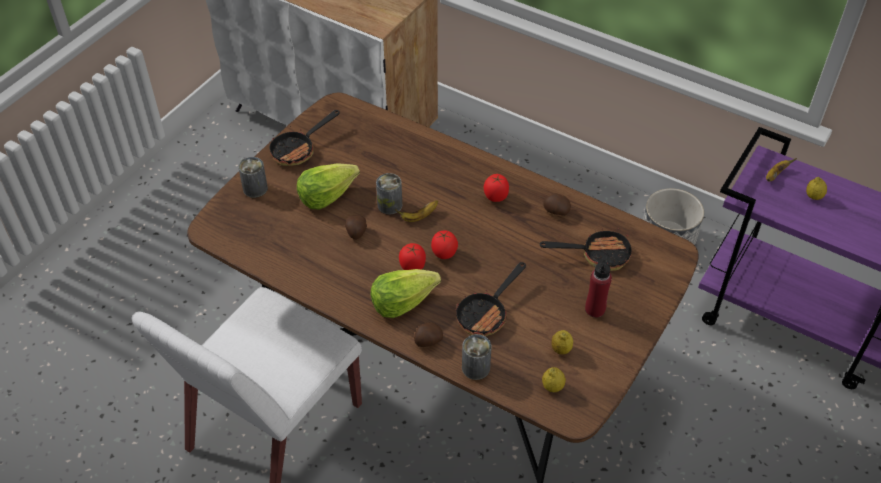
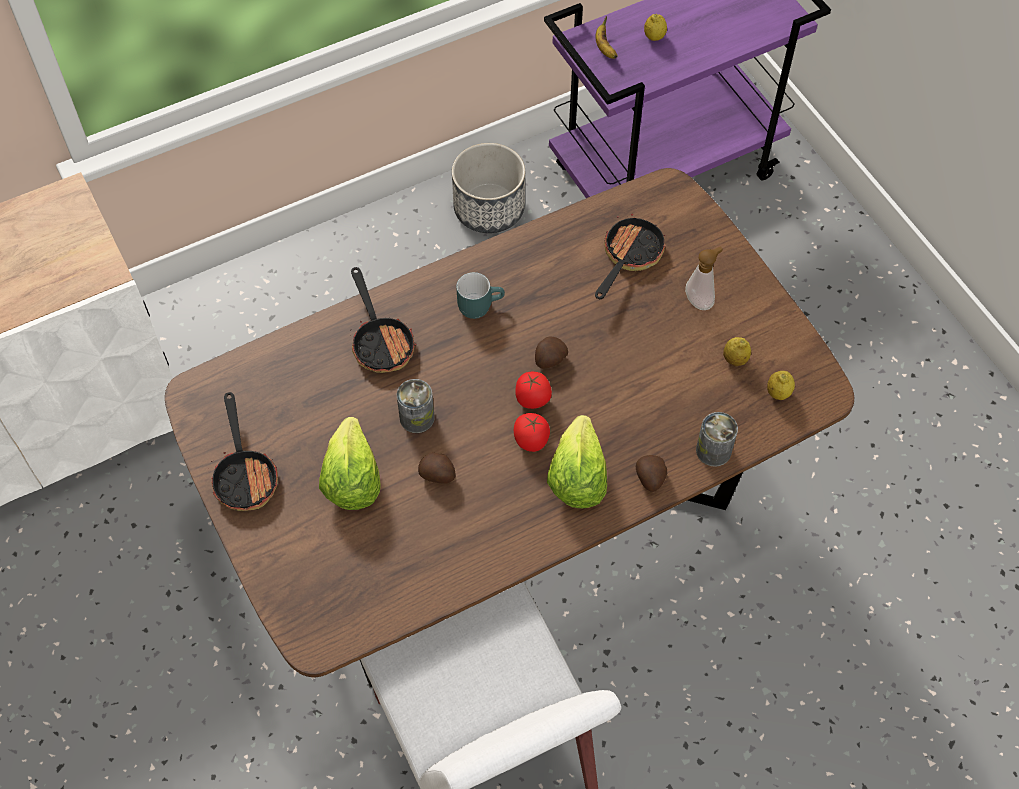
camera: 60 degrees left, 10 degrees up
(255, 188) = (280, 556): can -> none
(419, 217) = (457, 397): banana -> none
(486, 313) = (645, 402): frying pan -> frying pan (381, 341)
(496, 196) = (479, 304): tomato -> turquoise mug
(556, 211) = (541, 260): potato -> potato (549, 360)
(595, 309) = (700, 300): red bottle -> soap dispenser

